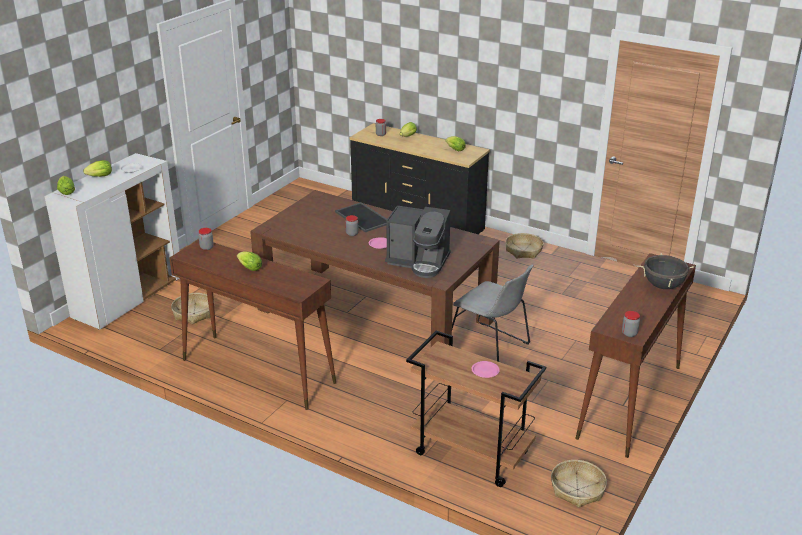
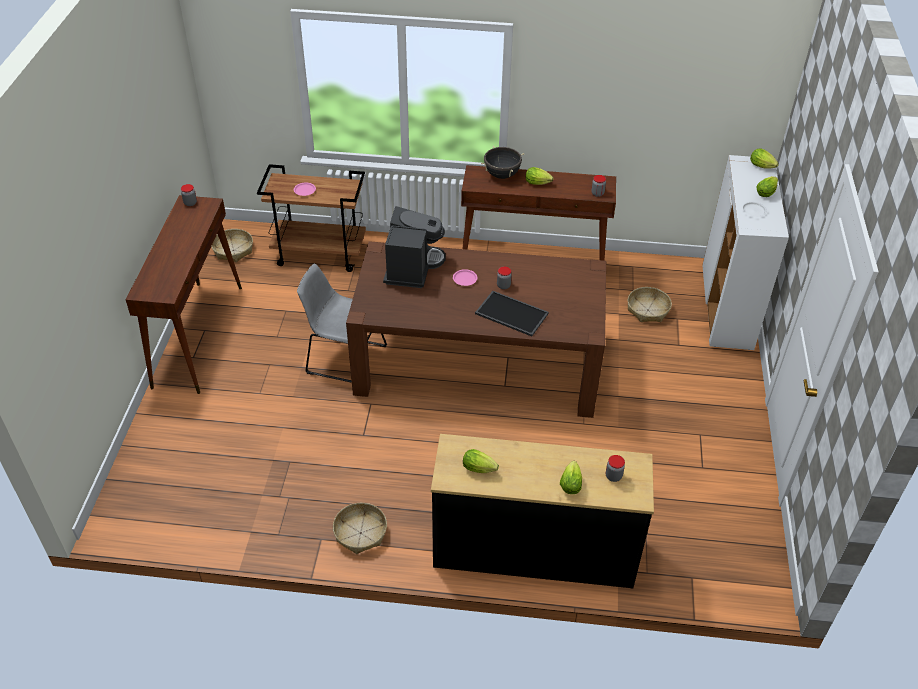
camera: 155 degrees right, 15 degrees up
(419, 262) = (412, 267): coffee machine -> coffee machine turned 105 degrees clockwise
(663, 286) = (160, 261): black cooking pot -> black cooking pot (502, 175)

